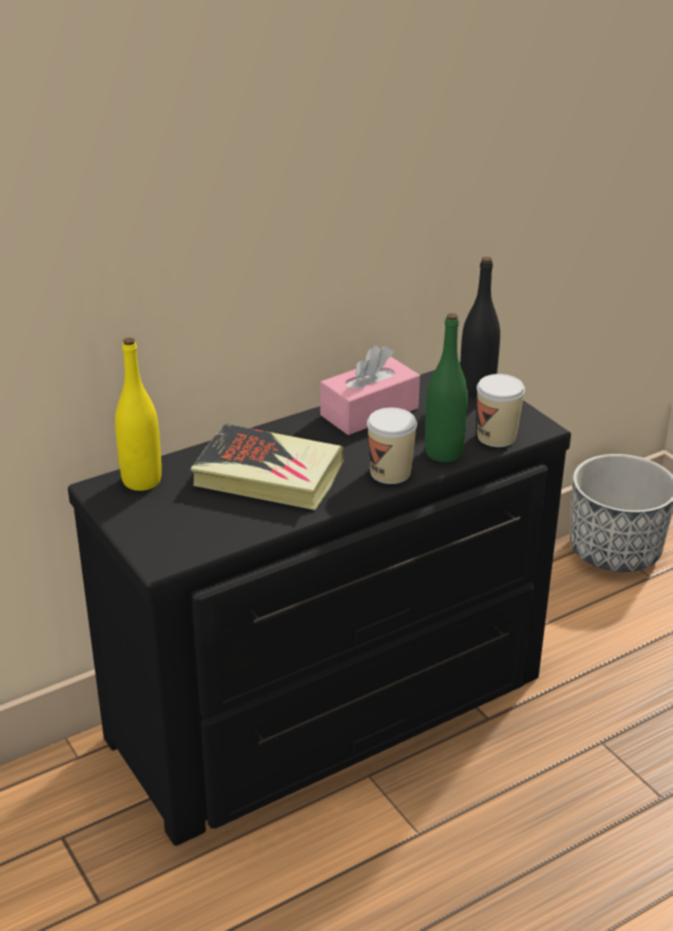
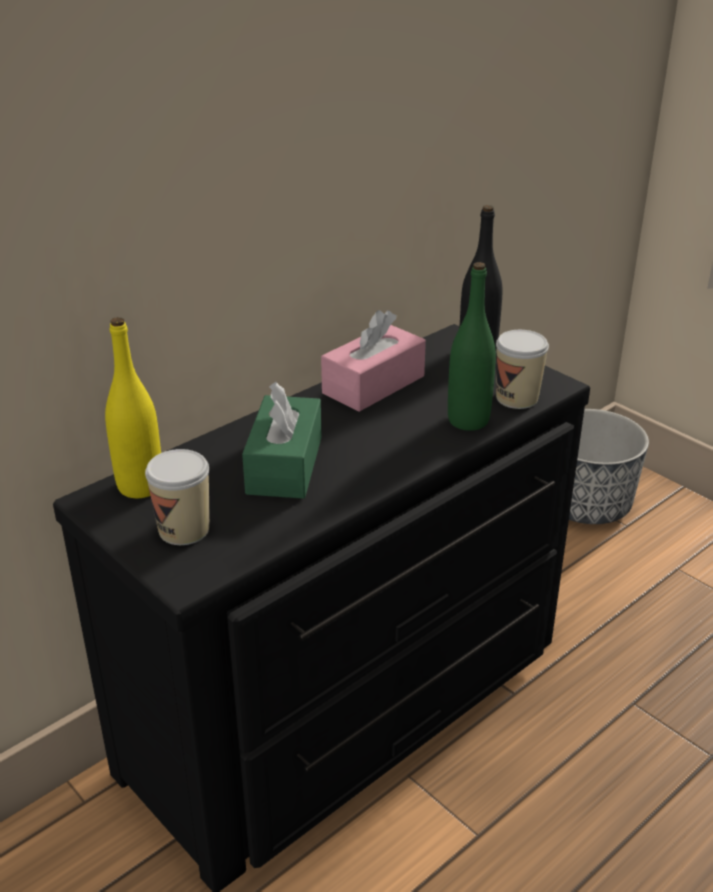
camera: 10 degrees left, 0 degrees up
(268, 475) = (284, 465): book -> green tissue box
(390, 473) = (418, 448): cup -> cup (184, 529)

